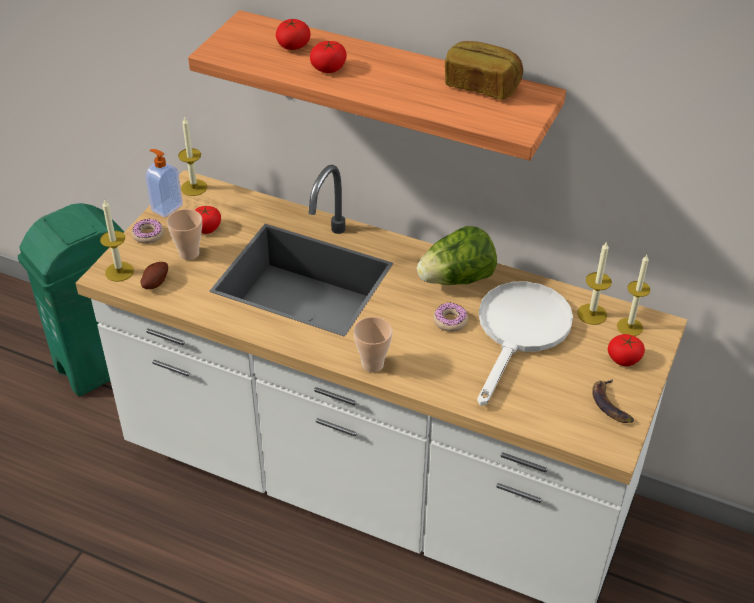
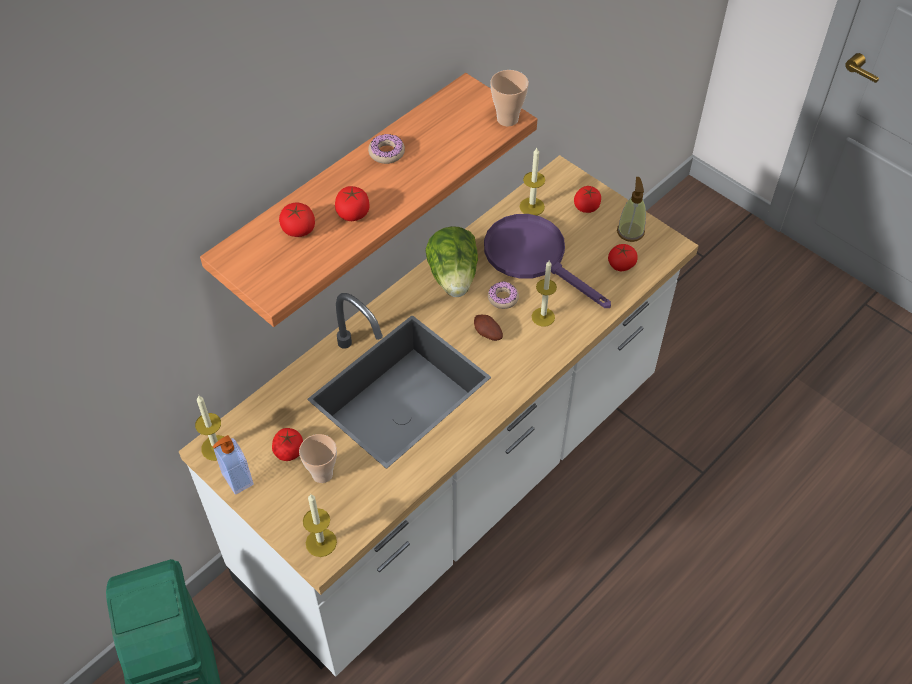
camera: 70 degrees left, 10 degrees up
(148, 235) = (274, 505): donut -> donut (386, 153)
(155, 283) = (353, 513): potato -> potato (487, 334)
(372, 364) = (533, 366): cup -> cup (507, 119)
(481, 86) = (436, 120): bread -> none
(520, 332) = (534, 257): white frying pan -> purple frying pan
(555, 406) = (621, 264): none -> tomato
(611, 404) = (630, 231): banana -> soap dispenser
(629, 327) = (555, 190): candle -> candle (543, 317)

